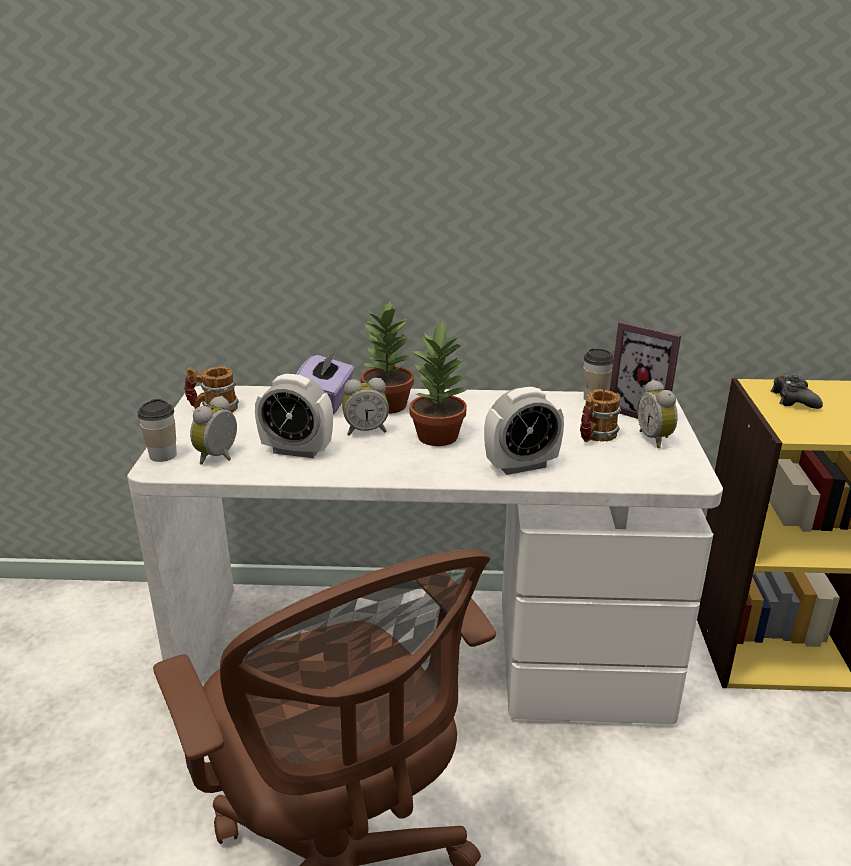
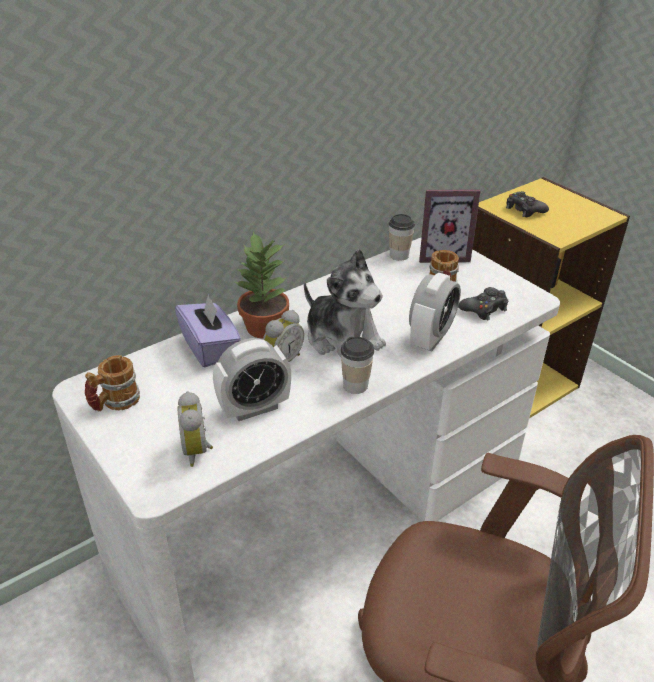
camera: 40 degrees left, 10 degrees up
(163, 455) = (140, 476): cup -> cup (355, 385)
(439, 436) = (343, 339): potted plant -> plush toy
(616, 465) = (484, 309): none -> black game controller
(656, 439) = (478, 275): alarm clock -> none

